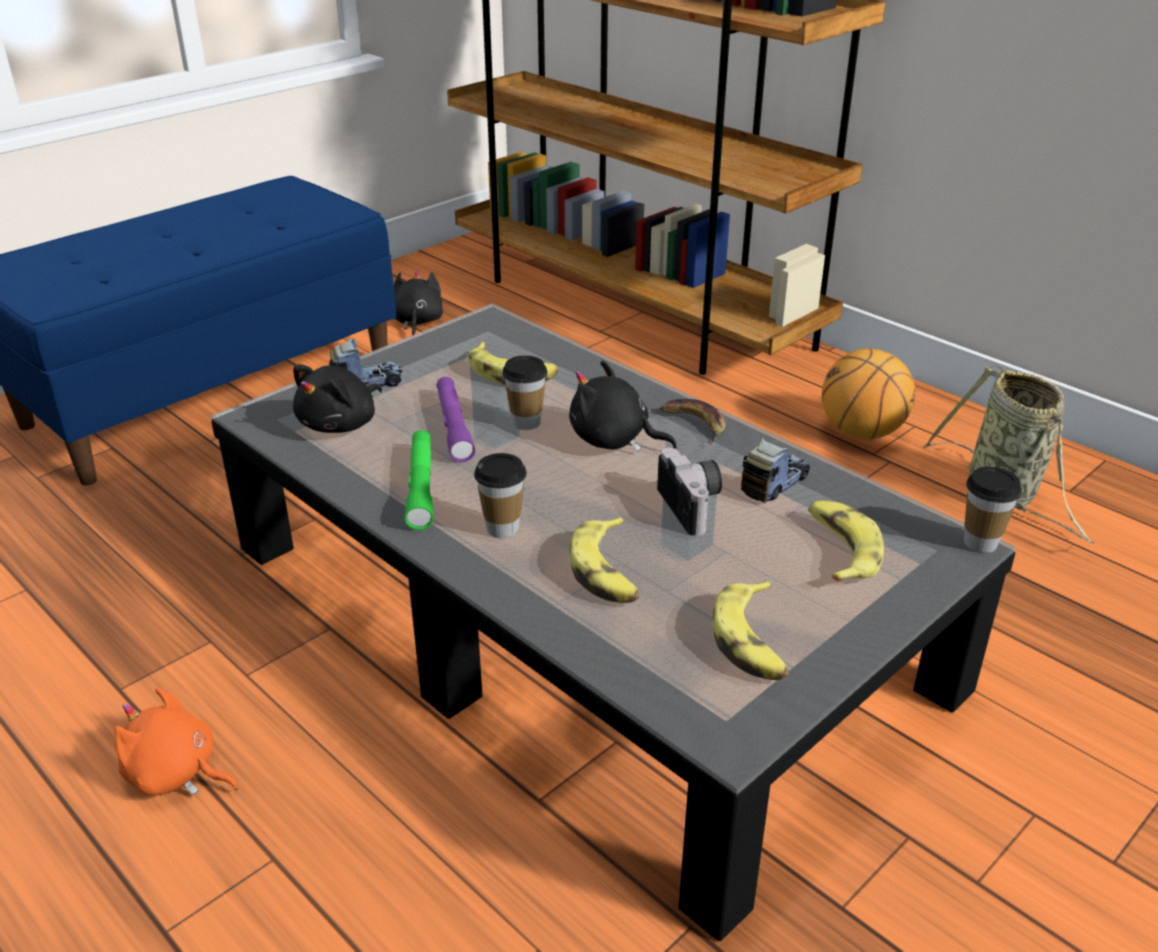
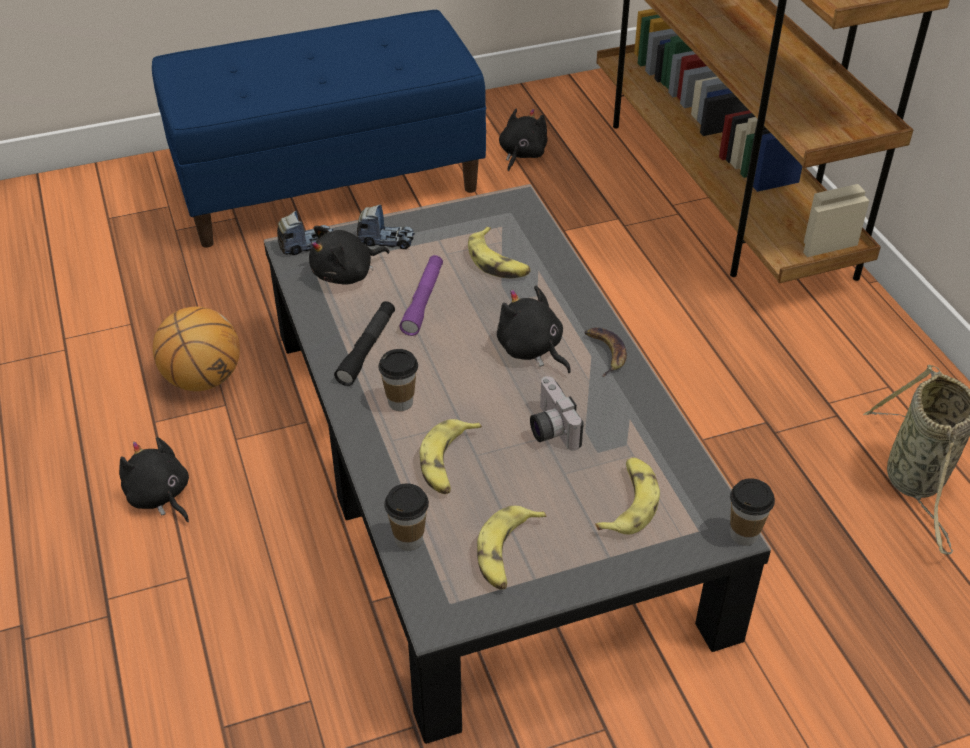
camera: 25 degrees right, 10 degrees up
(176, 774) = (159, 497): orange plush toy -> black plush toy
(421, 487) = (367, 349): green flashlight -> black flashlight
(526, 422) = (478, 313): cup -> cup (409, 539)
(694, 506) = (549, 428): camera -> camera turned 150 degrees clockwise
(774, 484) = (624, 429): toy truck -> toy truck (307, 245)
(861, 433) = (833, 379): basketball -> basketball (202, 379)

